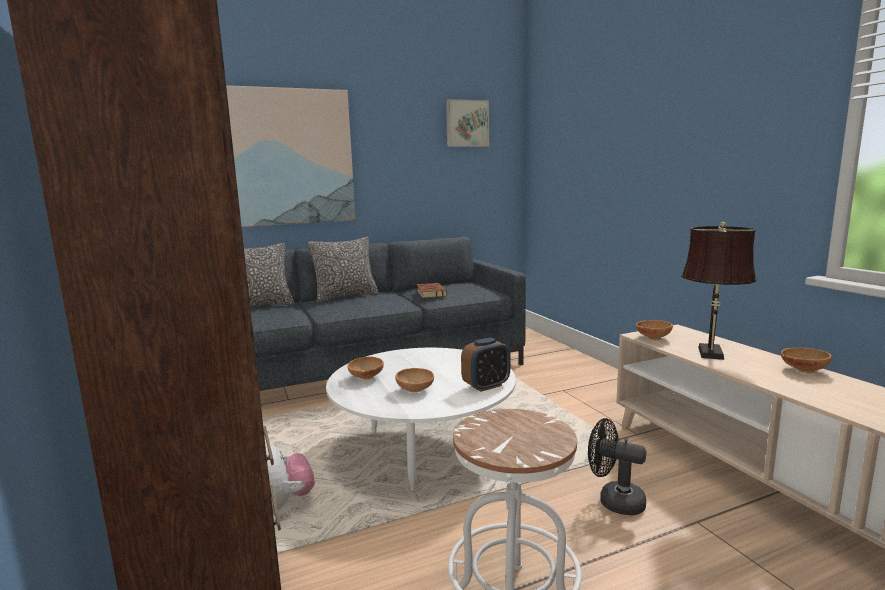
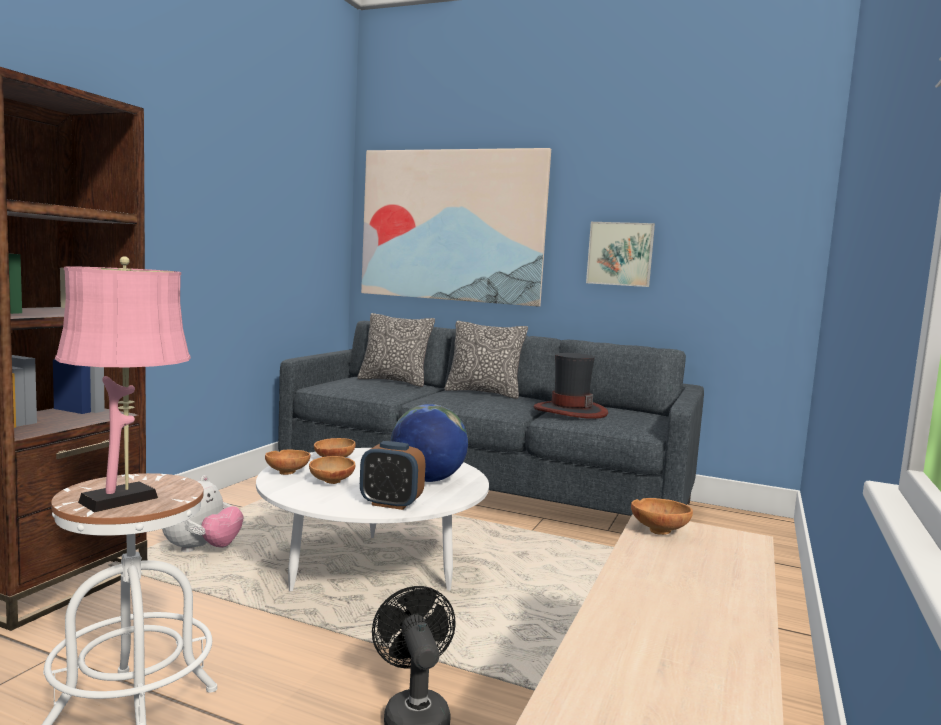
camera: 45 degrees right, 5 degrees down
(430, 293) = (570, 411): brown book -> hat
(454, 365) = (427, 480): none -> globe
(466, 123) = (720, 188): picture -> picture (620, 254)
(530, 437) = (126, 498): none -> pink table lamp
(711, 354) = (661, 574): brown table lamp -> none
(802, 370) = (726, 651): brown bowl -> brown bowl (288, 472)

